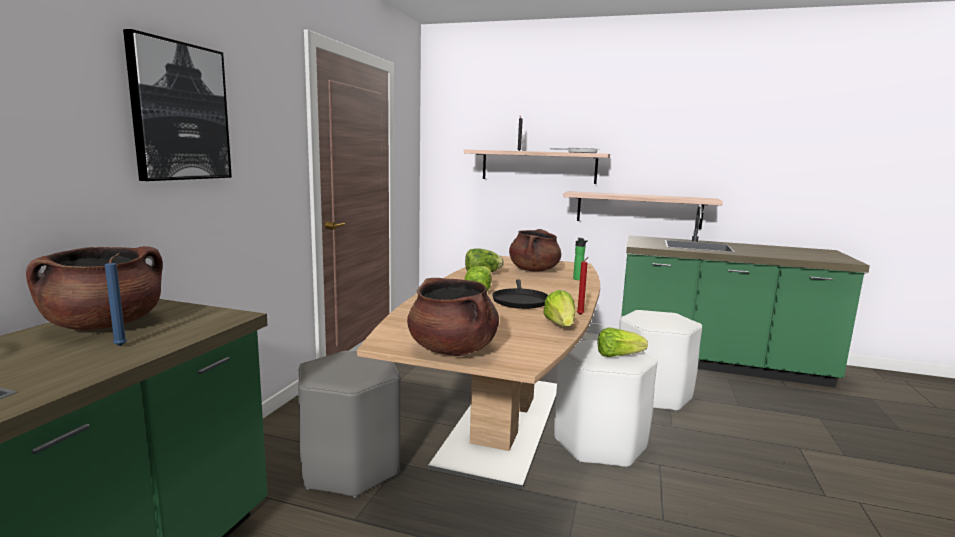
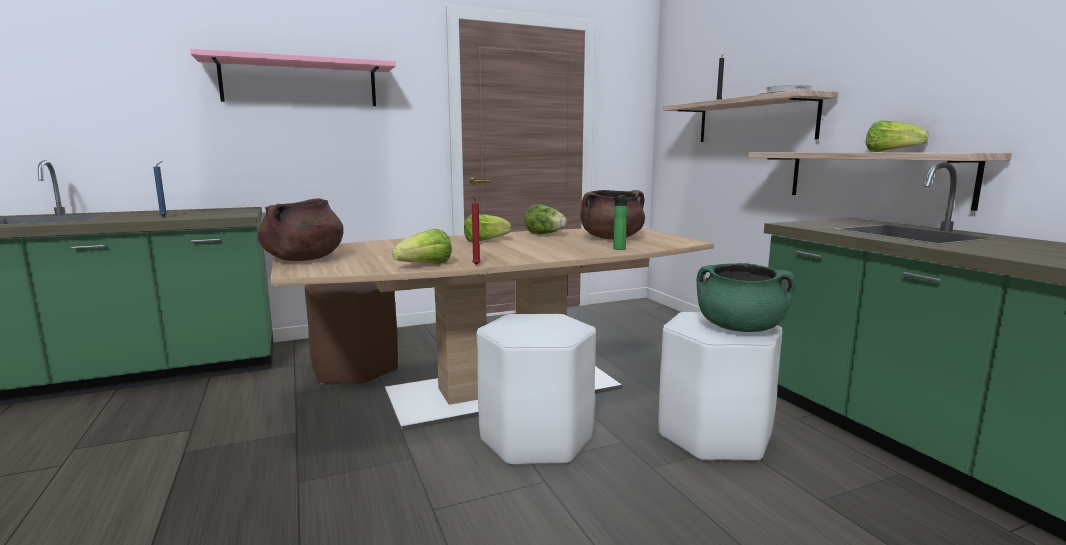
camera: 50 degrees right, 0 degrees up
(105, 325) = (197, 211): brown cooking pot -> none
(180, 112) = (300, 83): picture -> pink shelf
(350, 467) = (355, 369): grey stool -> brown stool
(520, 301) = (480, 250): black frying pan -> none
(618, 356) = (536, 330): lettuce -> lettuce (890, 152)
(674, 319) = (740, 328): none -> green cooking pot

